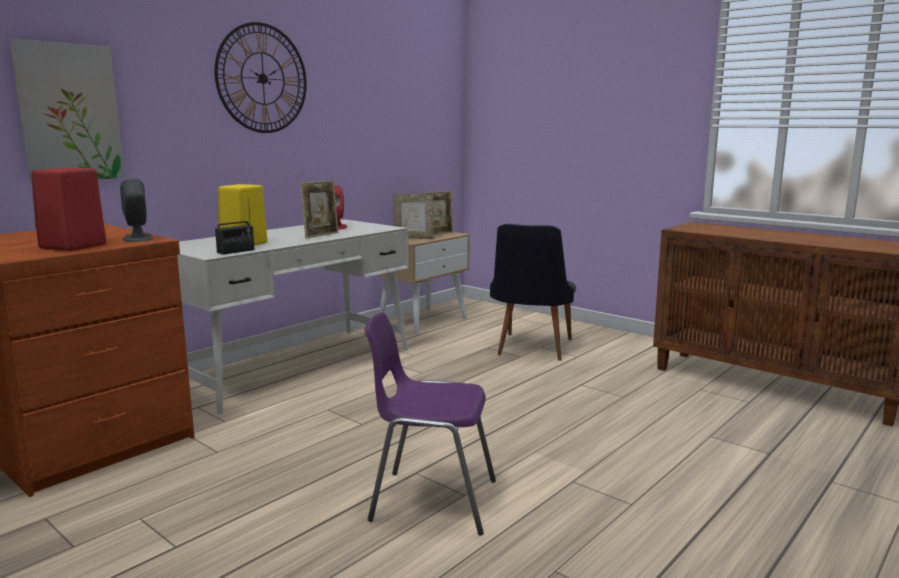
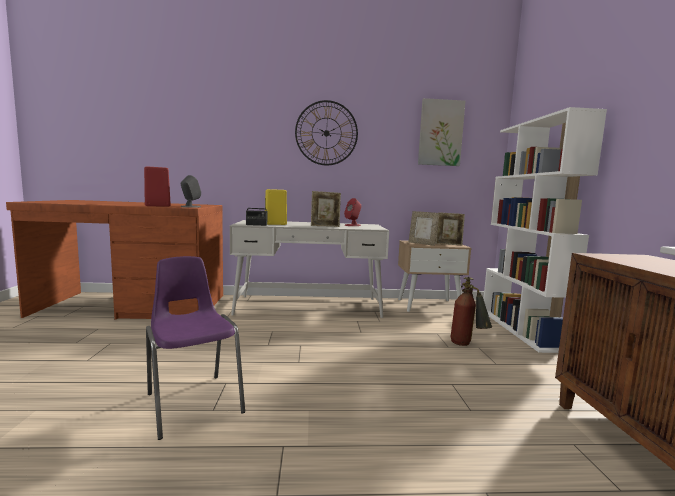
camera: 45 degrees right, 5 degrees down
(69, 113) = (214, 149): picture -> picture (440, 133)
(531, 349) = (467, 345): black chair -> fire extinguisher
(540, 319) = (521, 329): none -> white bookcase

